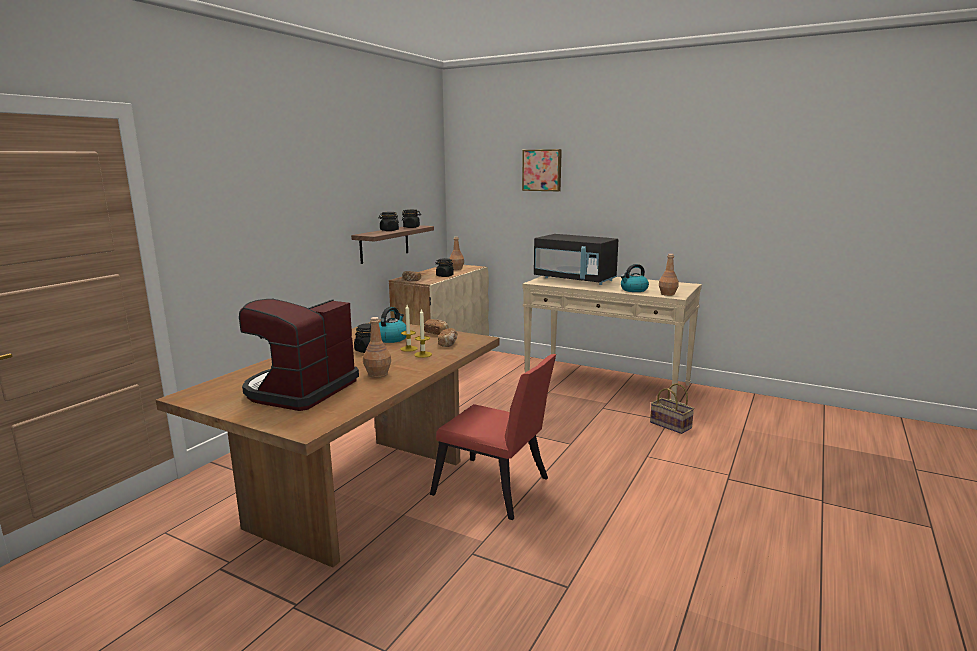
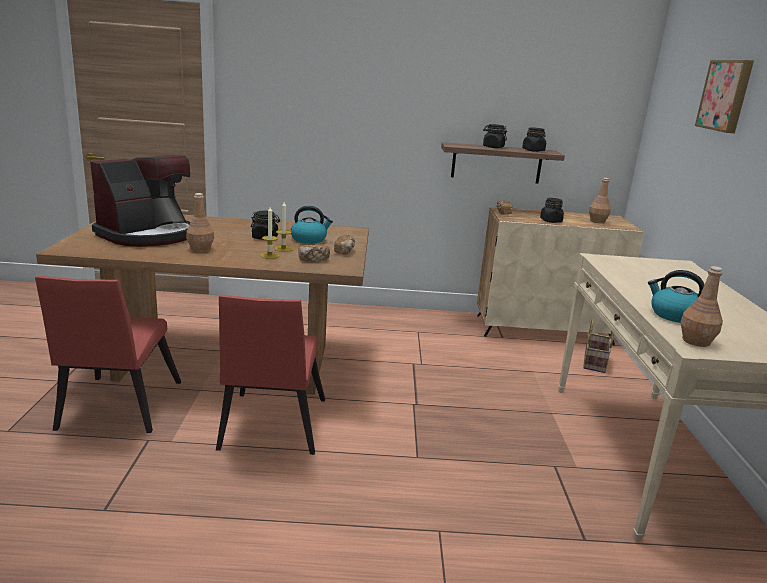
camera: 60 degrees right, 5 degrees up
(300, 390) = (148, 235): coffee machine -> coffee machine turned 135 degrees clockwise
(398, 568) = (116, 409): none -> red chair
(575, 279) = (661, 276): black microwave -> none
(672, 425) = (571, 545): basket -> basket (595, 363)

